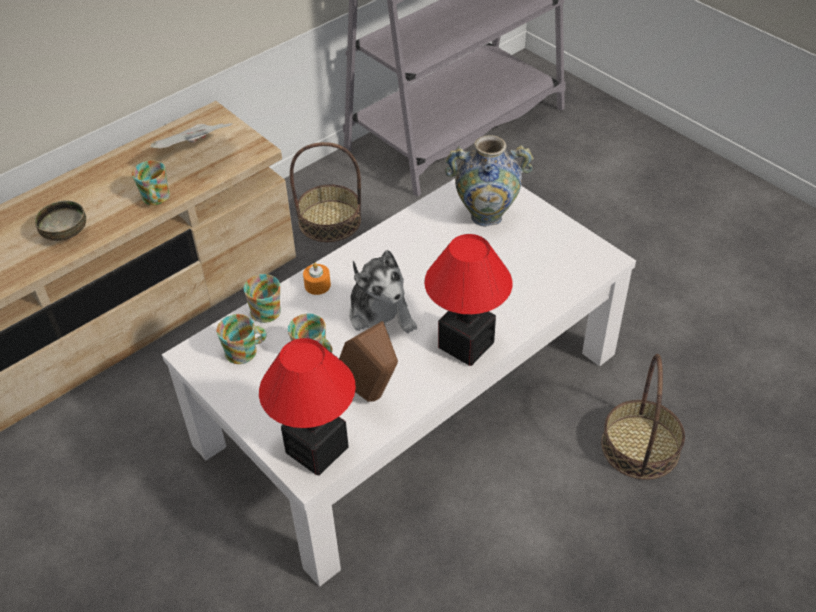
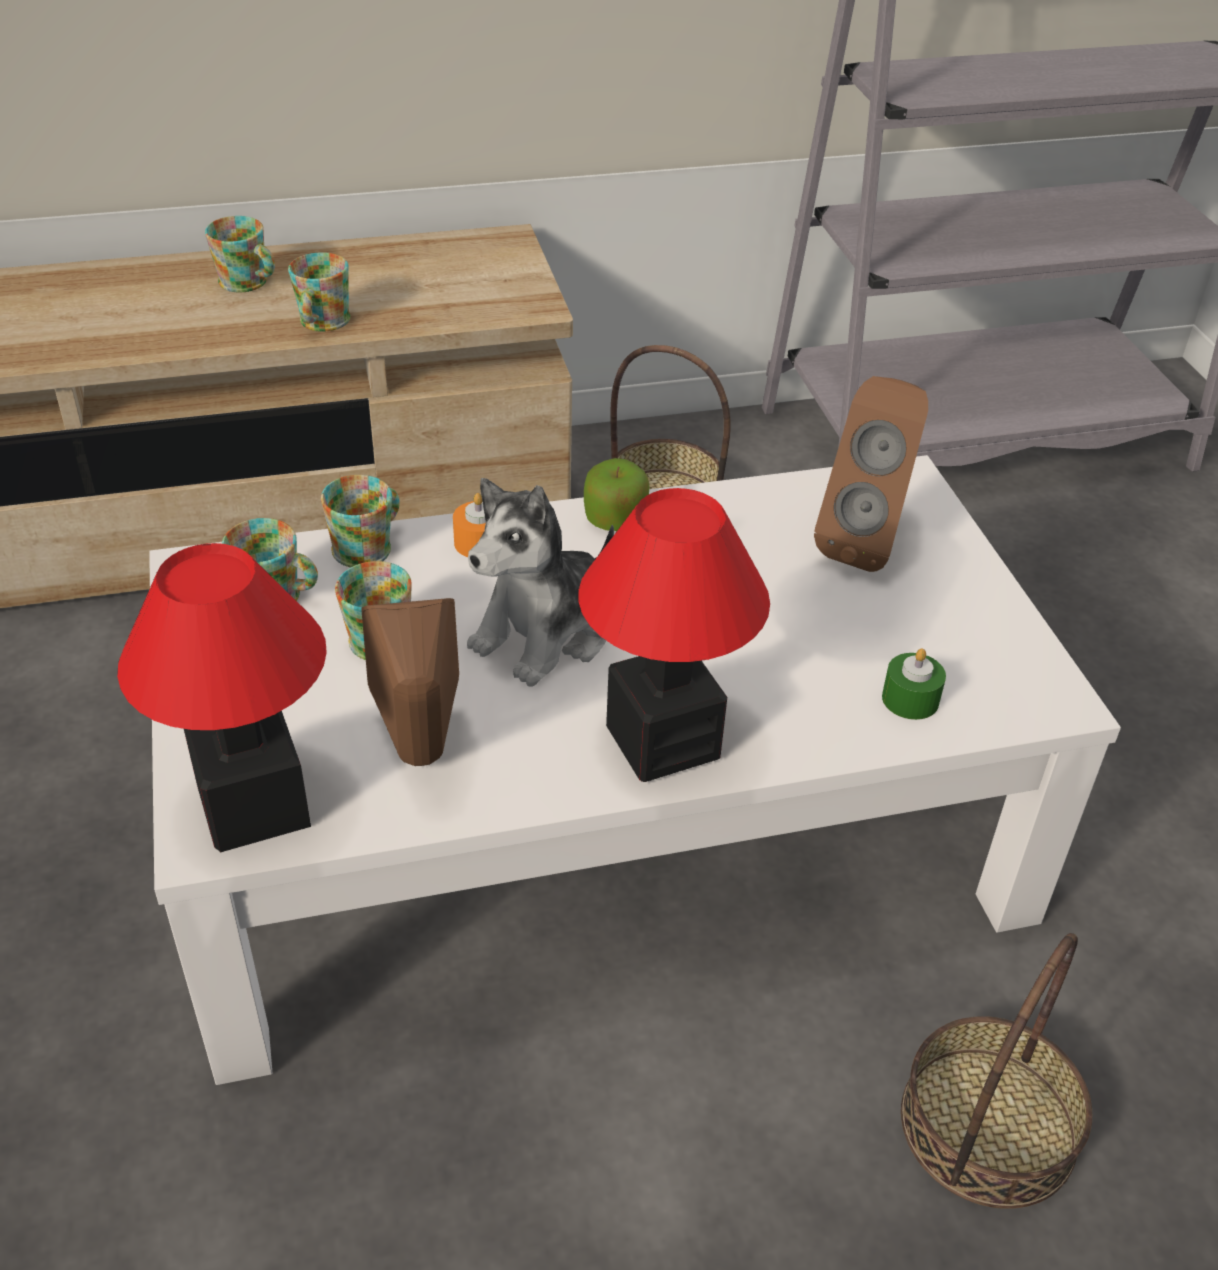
camera: 25 degrees right, 5 degrees down
(65, 234) = (152, 326): bowl -> none
(95, 190) = (248, 283): none -> mug
(195, 153) = (437, 282): newspaper -> none
(370, 248) = (615, 519): none -> apple
(381, 317) = (546, 634): plush toy -> plush toy turned 45 degrees clockwise
(486, 216) = (866, 543): vase -> brown speaker
(550, 282) = (910, 699): none -> green candle

